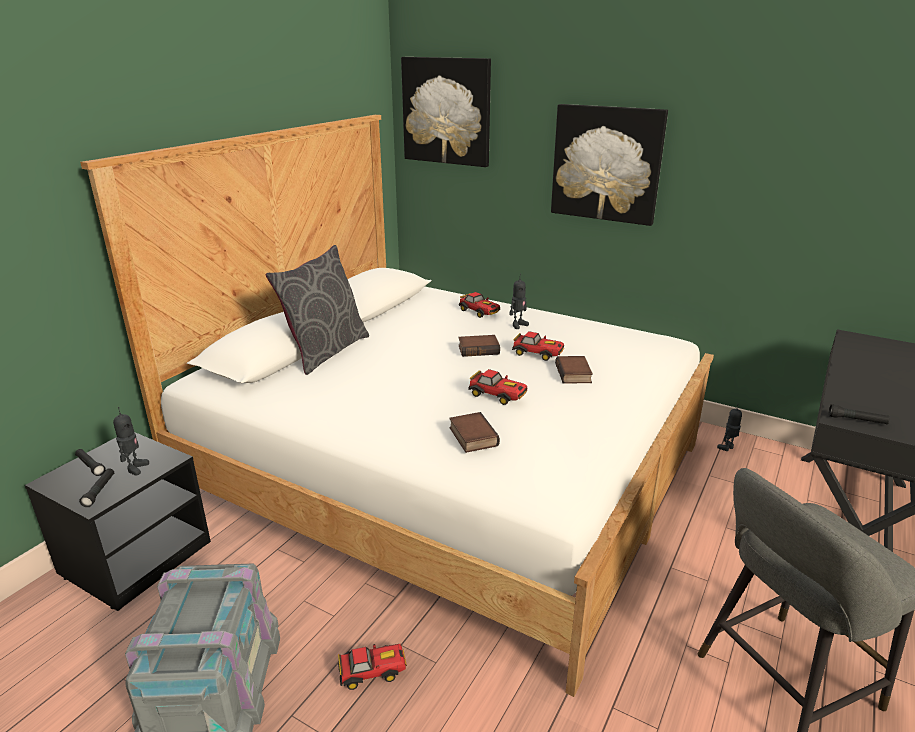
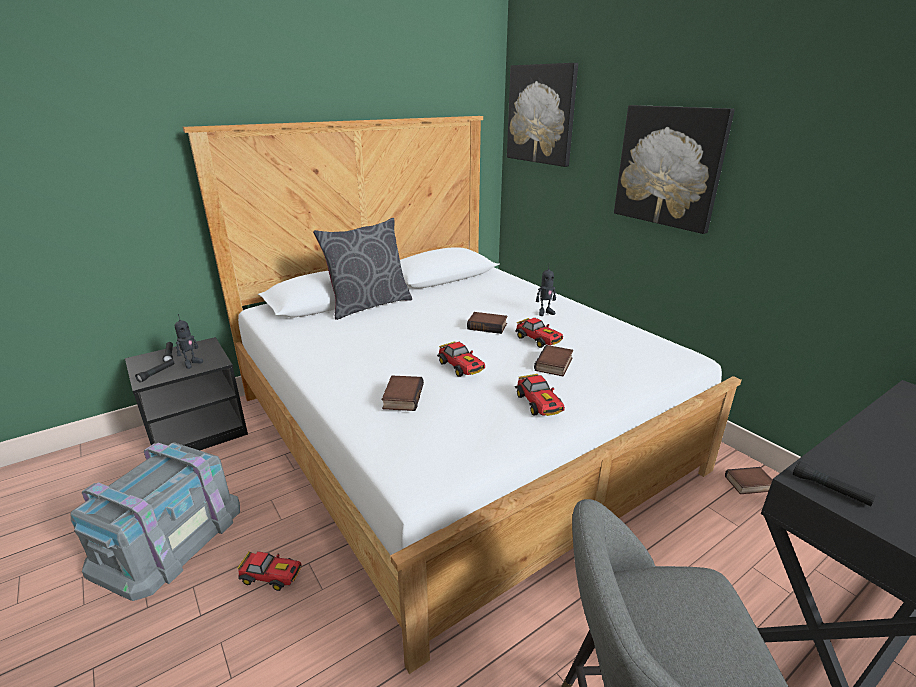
camera: 25 degrees right, 0 degrees up
(479, 312) = (522, 296): toy car -> toy car (539, 405)
(727, 448) = (749, 484): toy robot -> book

